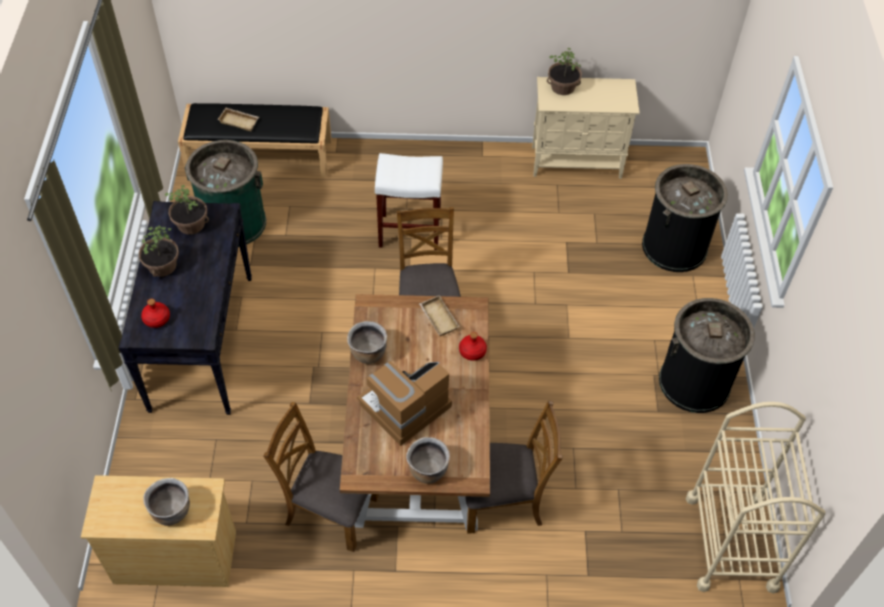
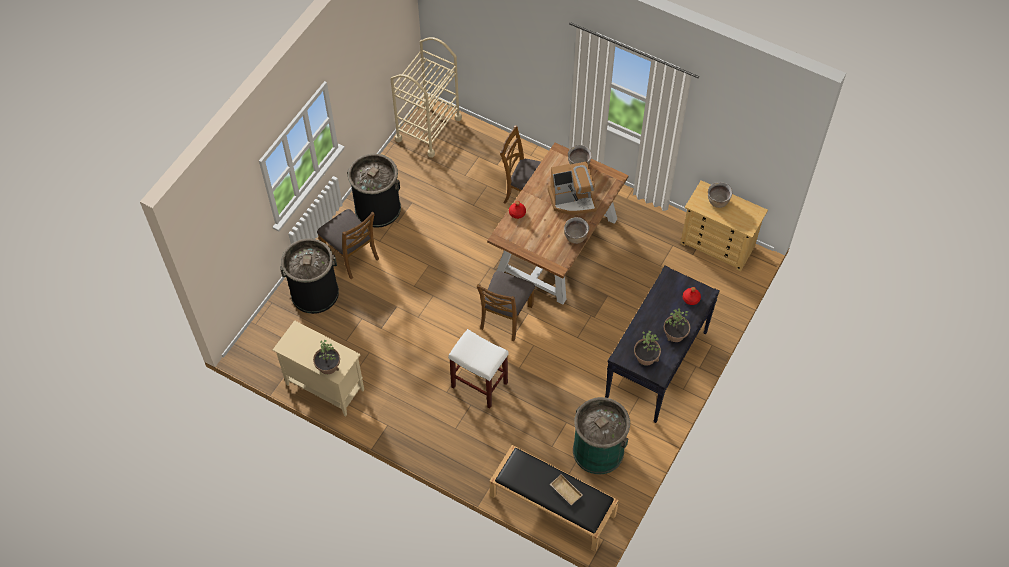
camera: 150 degrees left, 5 degrees up
(330, 510) = (624, 231): brown chair -> brown chair (351, 255)
(437, 318) = (524, 240): beige tray -> none

